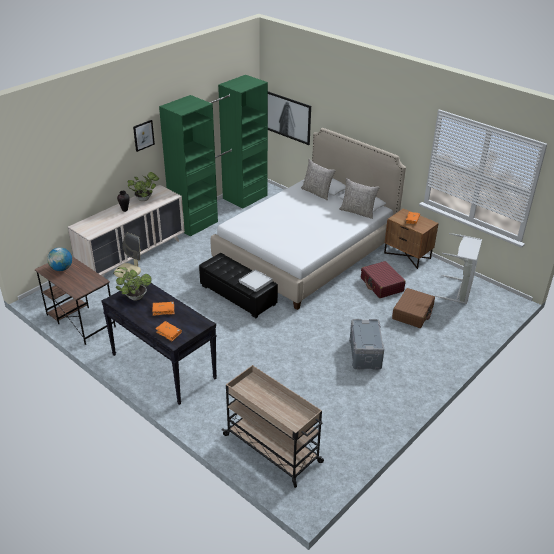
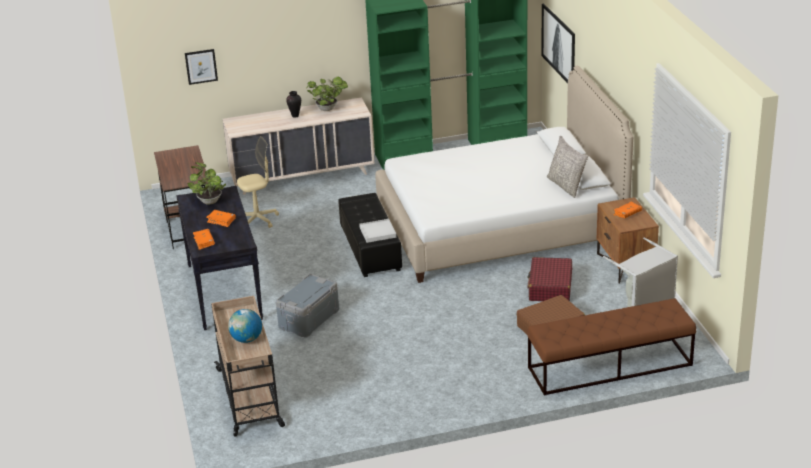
camera: 35 degrees right, 5 degrees down
(61, 269) = (177, 158): globe -> globe (246, 339)
(143, 135) = (341, 30): picture -> picture (201, 66)
(317, 192) = (543, 151): grey pillow -> none
(364, 354) = (442, 349): grey storage box -> grey storage box (308, 319)
(473, 327) = (609, 366): none -> brown bench

